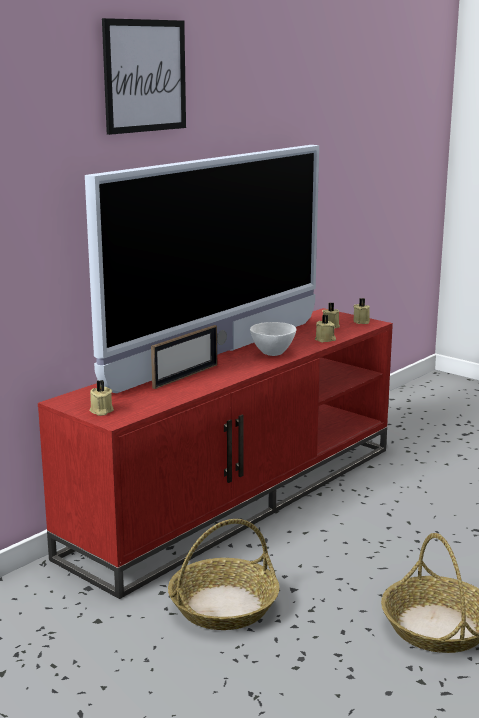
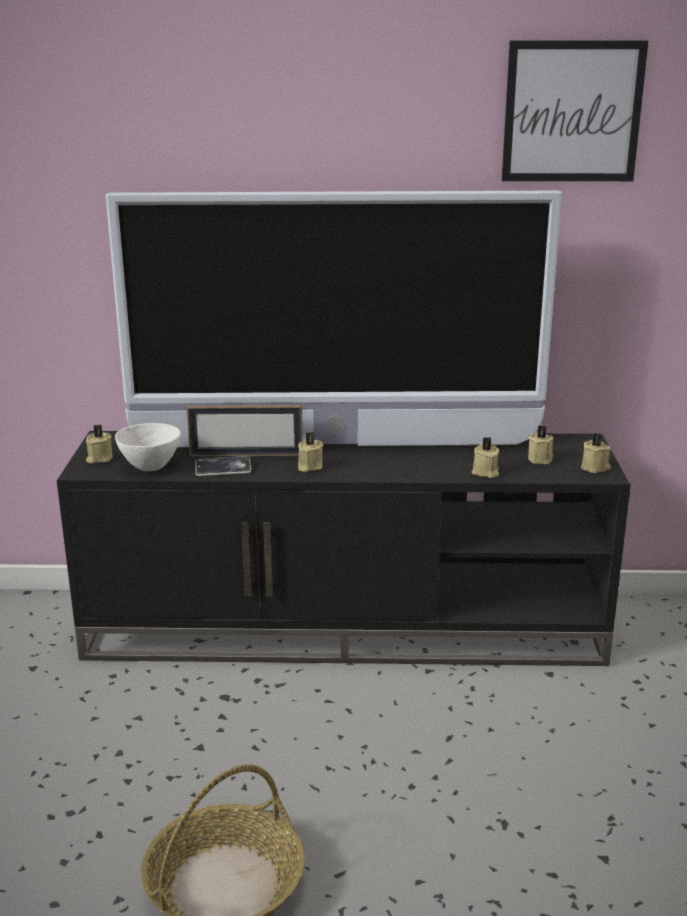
camera: 50 degrees right, 5 degrees up
(145, 76) = (260, 78): picture -> picture (572, 112)
(196, 387) = (223, 469): none -> phone
(224, 606) = (123, 721): basket -> none
(237, 368) = (309, 466): none -> beige candle
(237, 497) = (347, 627): red tv stand -> black tv stand
(273, 354) = (385, 465): white bowl -> white bowl (150, 467)

